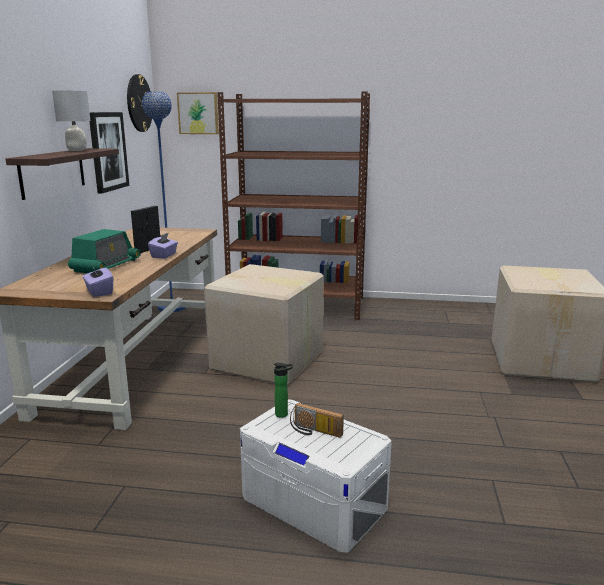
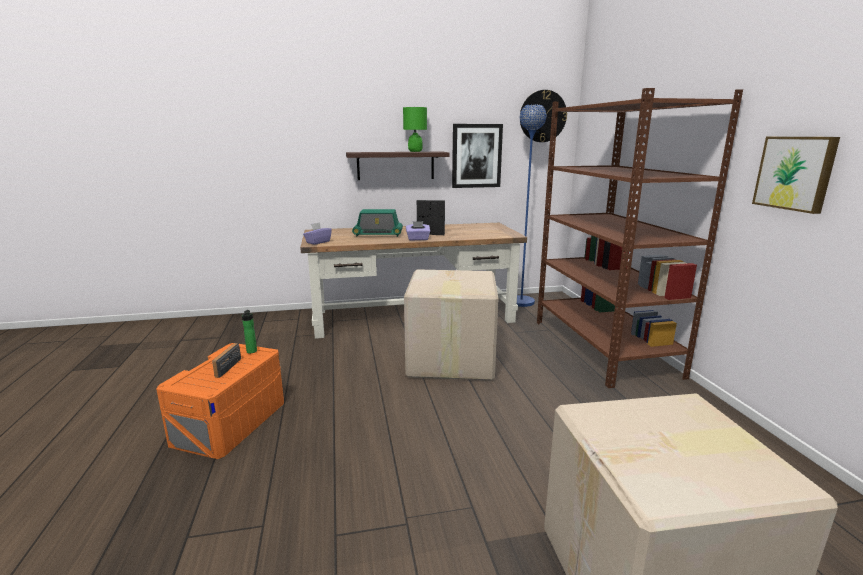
camera: 70 degrees right, 0 degrees up
(76, 150) = (415, 151): grey table lamp -> green table lamp
(198, 113) = (599, 125): picture -> picture (795, 173)
(314, 502) = (230, 422): white storage box -> orange storage box

